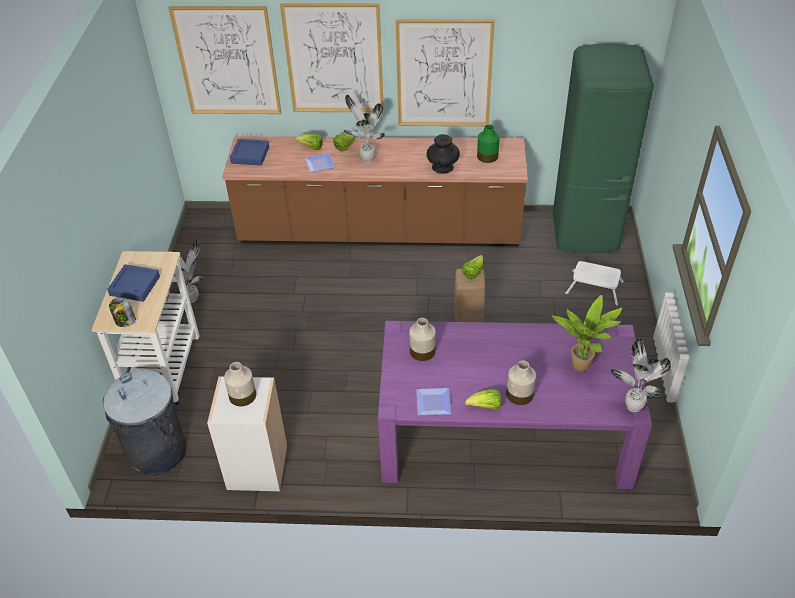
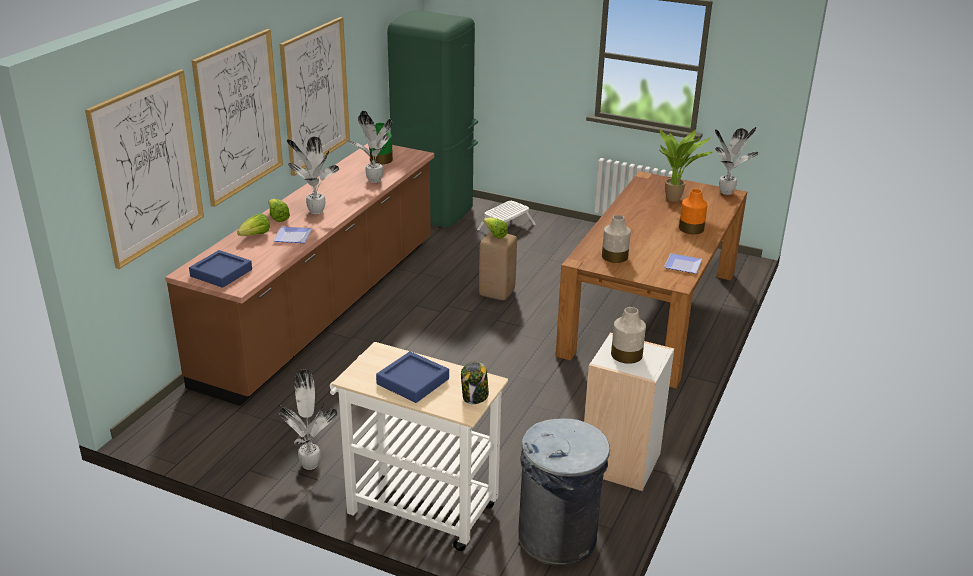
camera: 70 degrees left, 15 degrees down
(442, 167) = (374, 181): black vase -> potted plant
(485, 407) = (698, 245): lettuce -> none
(504, 434) = (651, 312): purple dining table -> brown dining table
(520, 394) = (691, 228): beige vase -> orange vase

